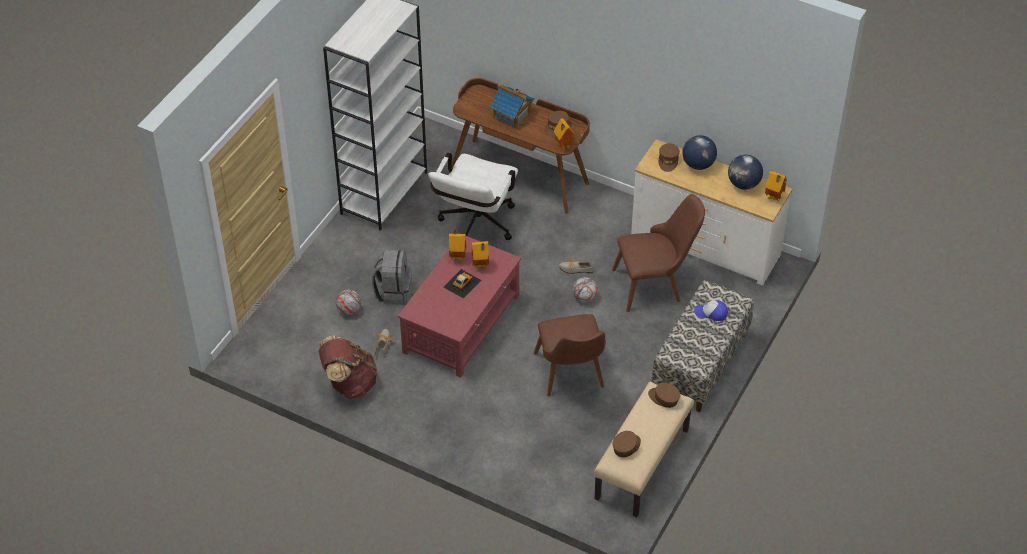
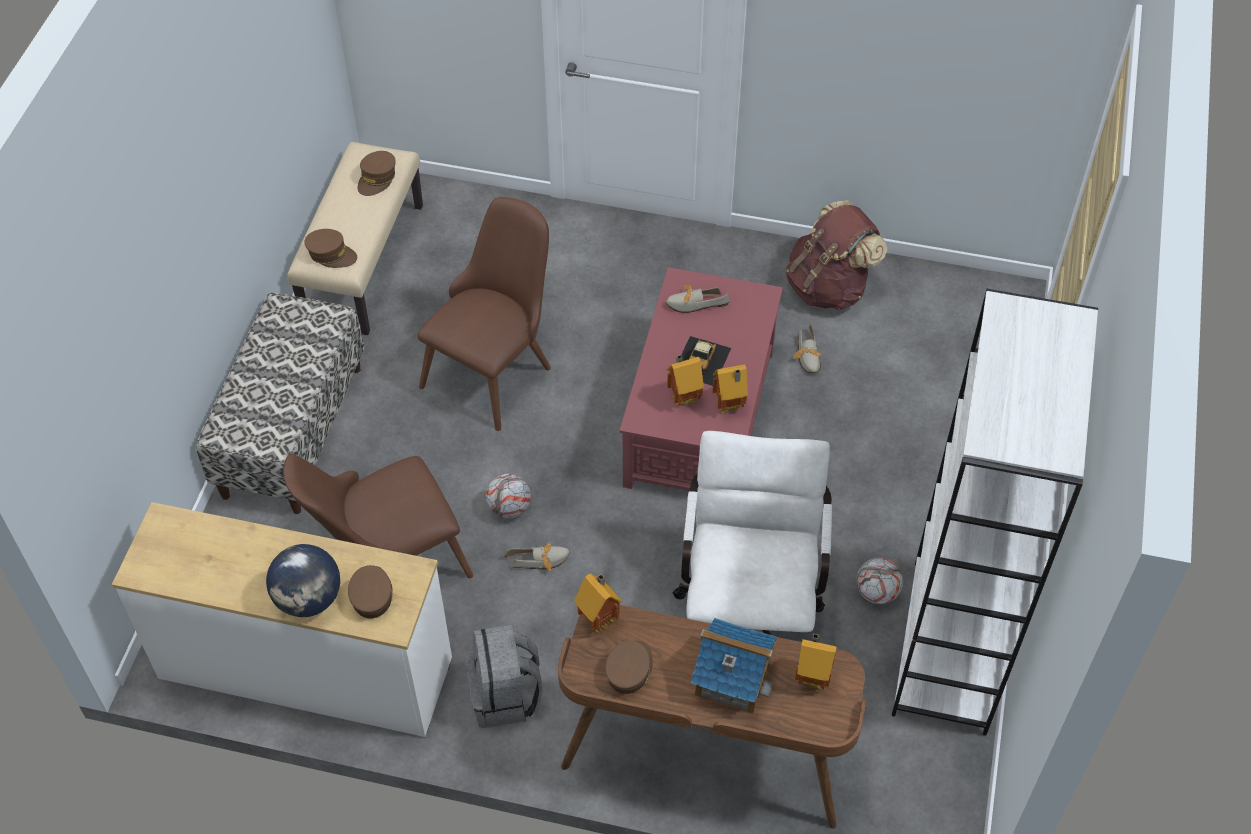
camera: 165 degrees right, 5 degrees up
(349, 310) = (890, 400): football -> football (877, 592)
(393, 291) = (835, 448): grey backpack -> grey backpack (506, 696)
(454, 316) = (692, 304): none -> shoe
(572, 377) = (495, 366): brown chair -> brown chair turned 60 degrees clockwise
(711, 313) = (268, 402): cap -> none
(743, 184) = (211, 571): globe -> none
(773, 198) = (150, 551): toy house -> toy house (812, 677)

